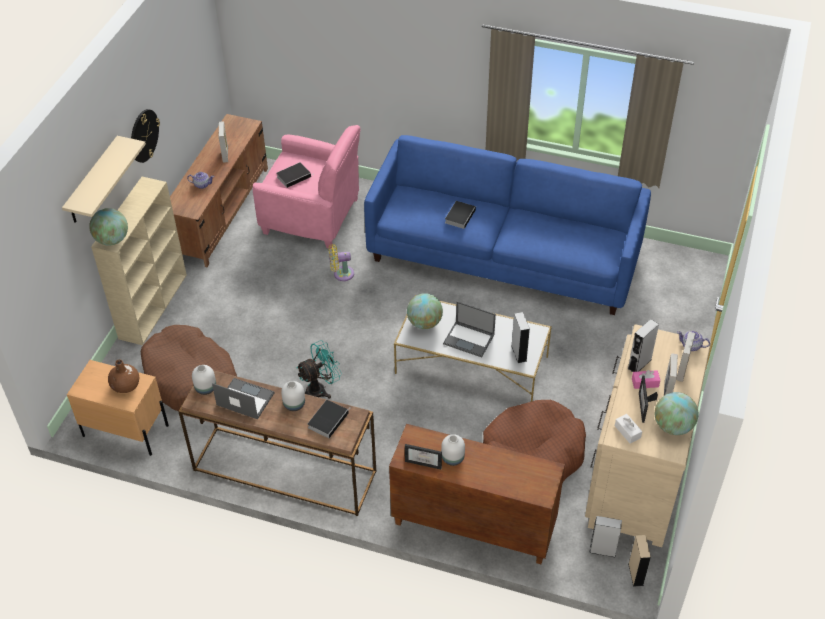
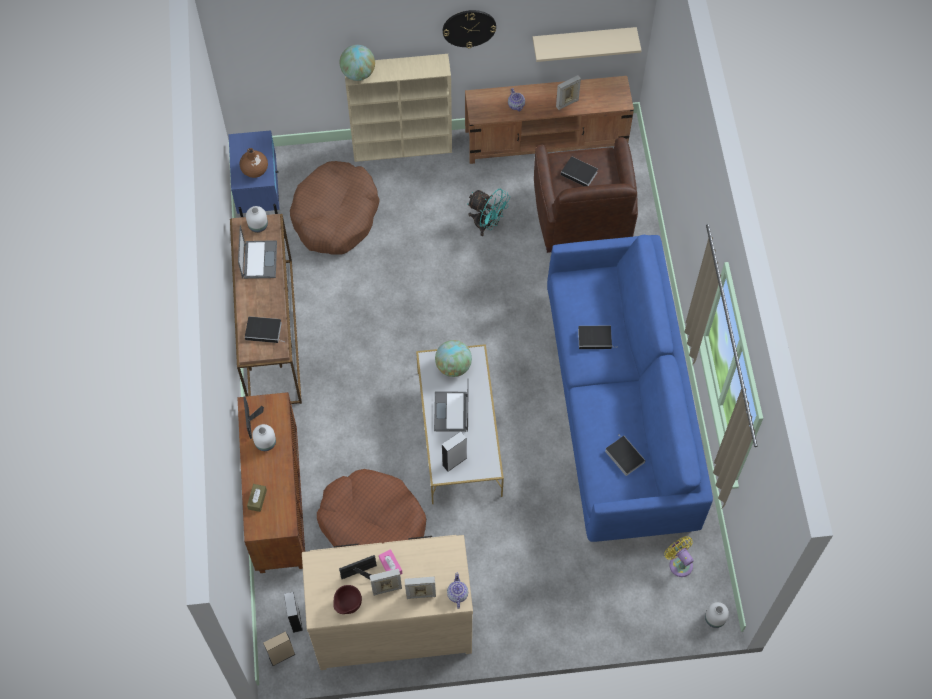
camera: 65 degrees right, 15 degrees up
(93, 181) = (371, 23): beige shelf -> beige shelf (583, 40)
(125, 430) = (260, 197): beige nightstand -> blue nightstand
(295, 404) = (270, 298): white vase -> white vase (715, 619)
(312, 216) = (582, 217): pink armchair -> brown armchair
(320, 389) = (371, 320): turquoise fan -> turquoise fan (487, 224)
(341, 274) = (518, 275): yellow fan -> yellow fan (679, 563)
(511, 484) = (257, 499): none -> brown tissue box
(576, 236) = (623, 456): none -> book
(627, 432) = (324, 568): white tissue box -> none
(639, 364) = (412, 554): grey speaker -> none
(673, 426) = (347, 605): globe -> brown bowl

